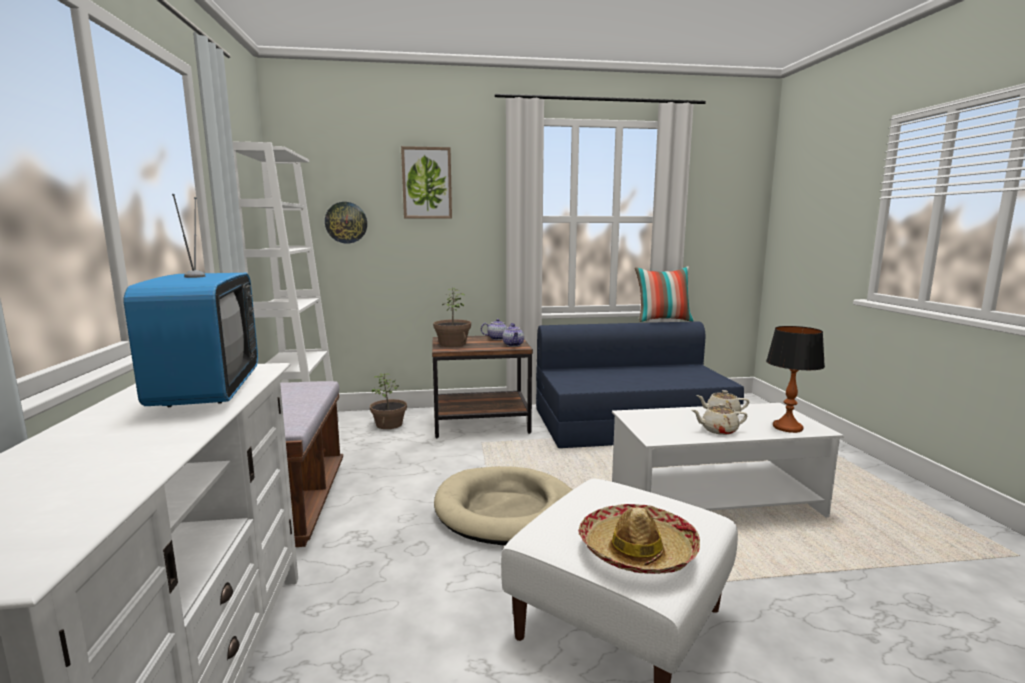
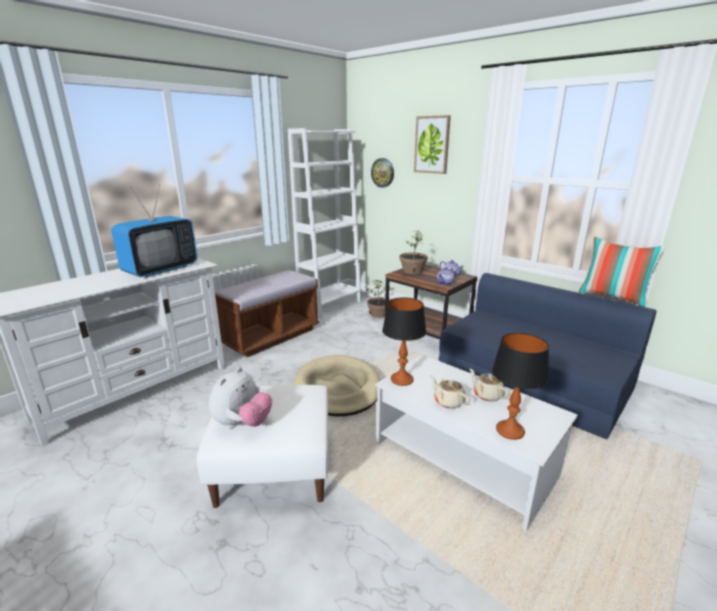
camera: 50 degrees right, 10 degrees up
(637, 550) = (243, 423): hat -> plush toy
(653, 433) = (401, 379): none -> table lamp

